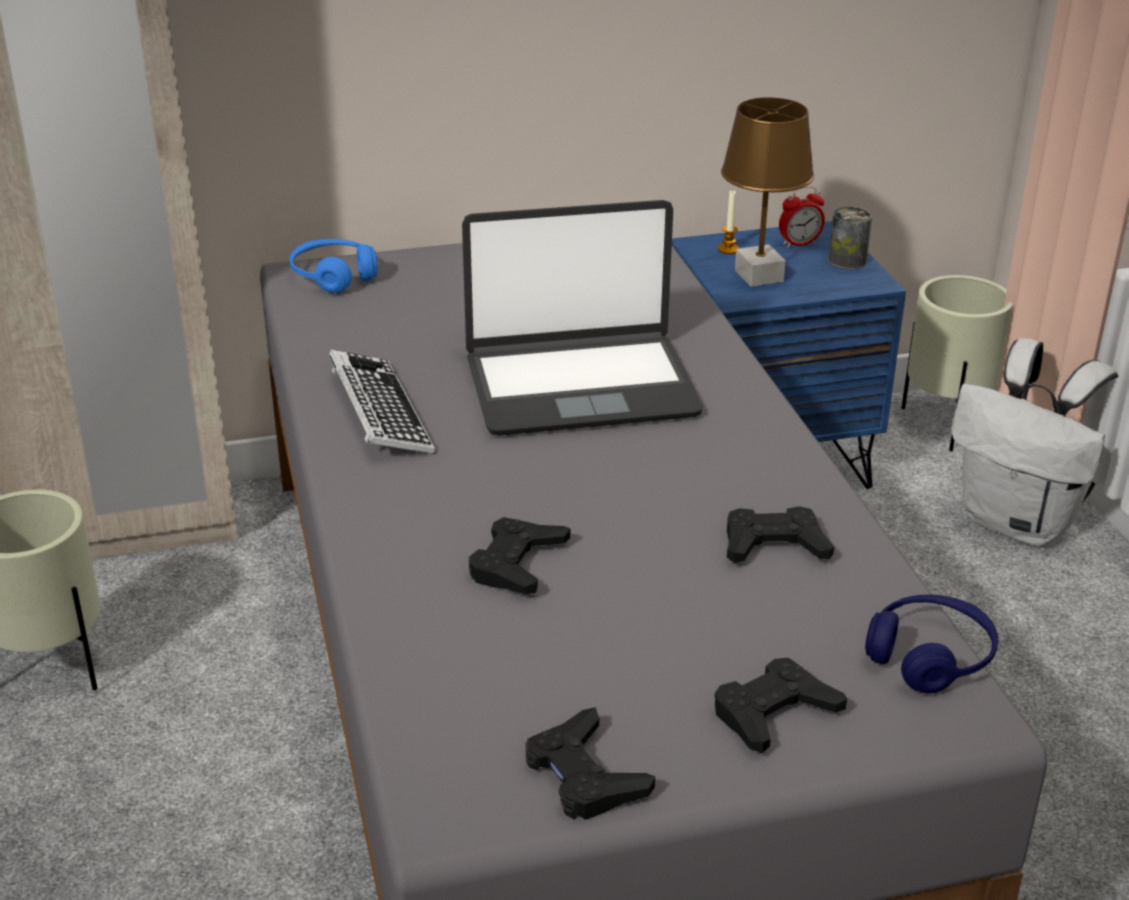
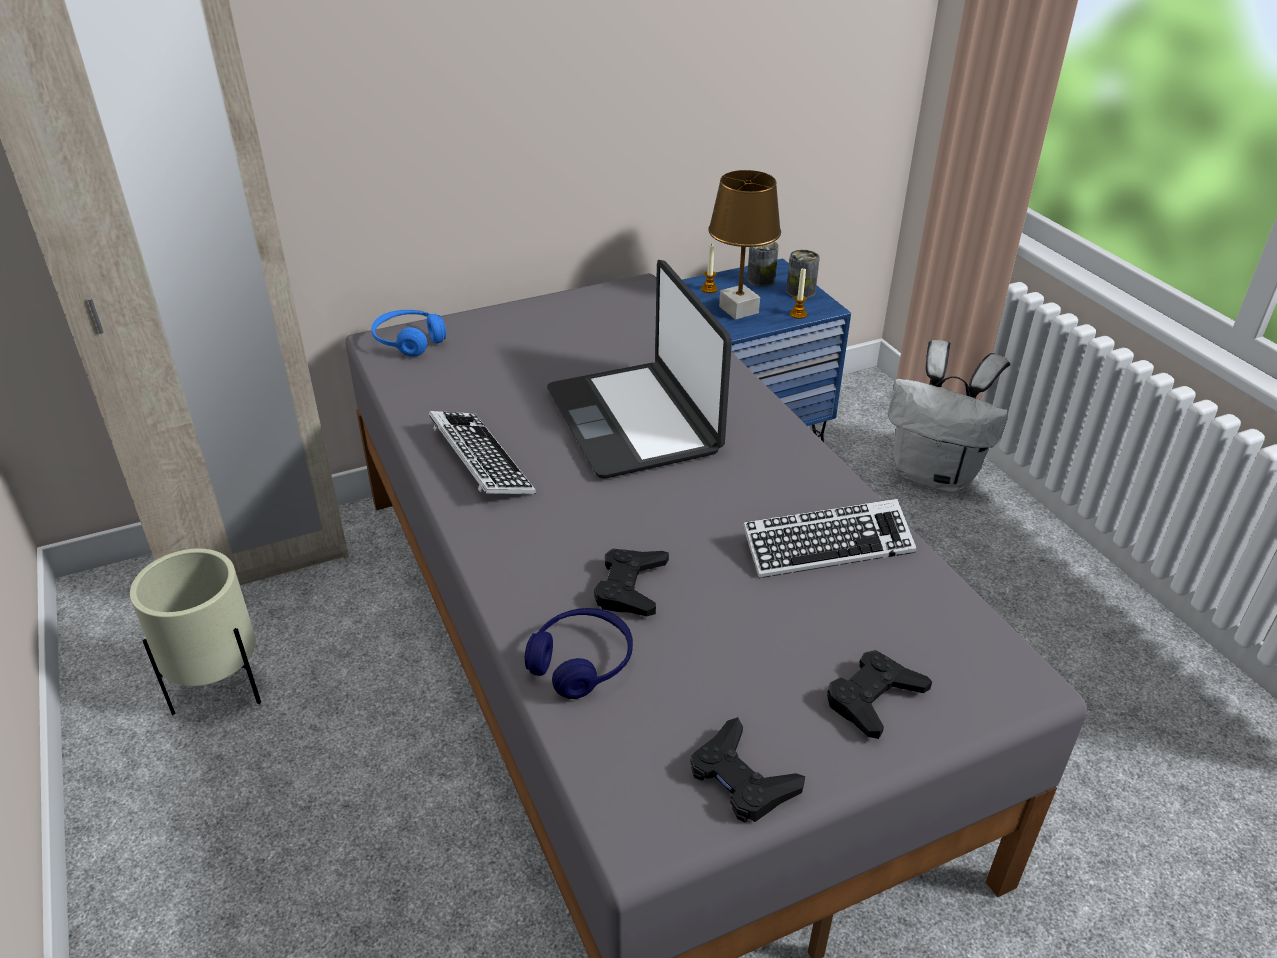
camera: 10 degrees left, 5 degrees up
(580, 386) = (635, 420): laptop -> laptop turned 90 degrees clockwise
(774, 545) = (827, 546): black game controller -> keyboard
(799, 244) = (761, 280): alarm clock -> can
(835, 287) = (798, 314): none -> candle
(929, 657) = (975, 631): blue headphones -> blue headphones (581, 662)
(945, 426) = (864, 403): beige planter -> none

